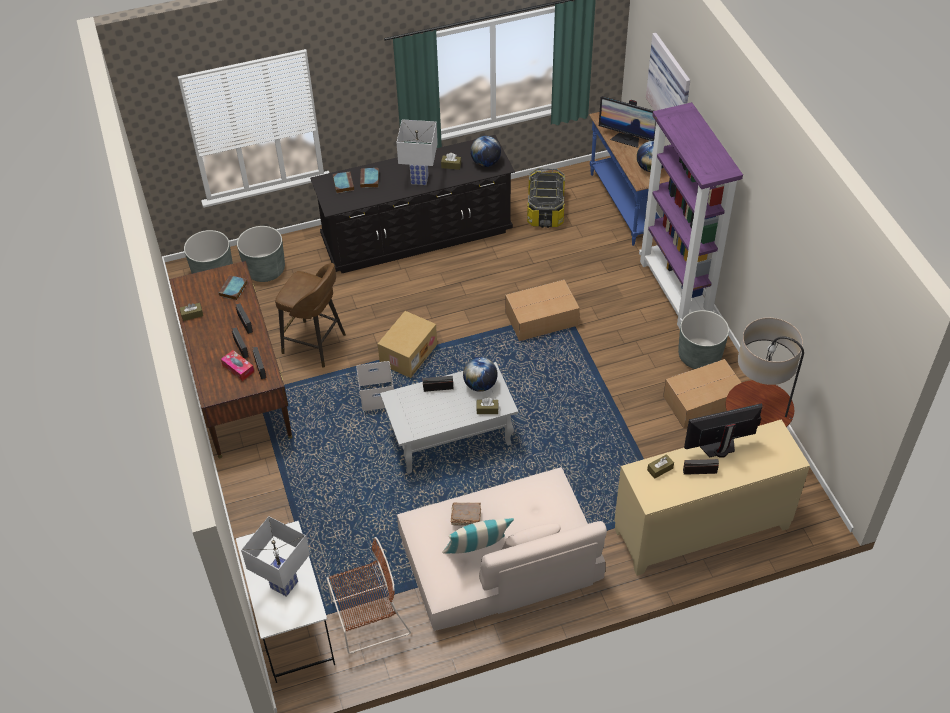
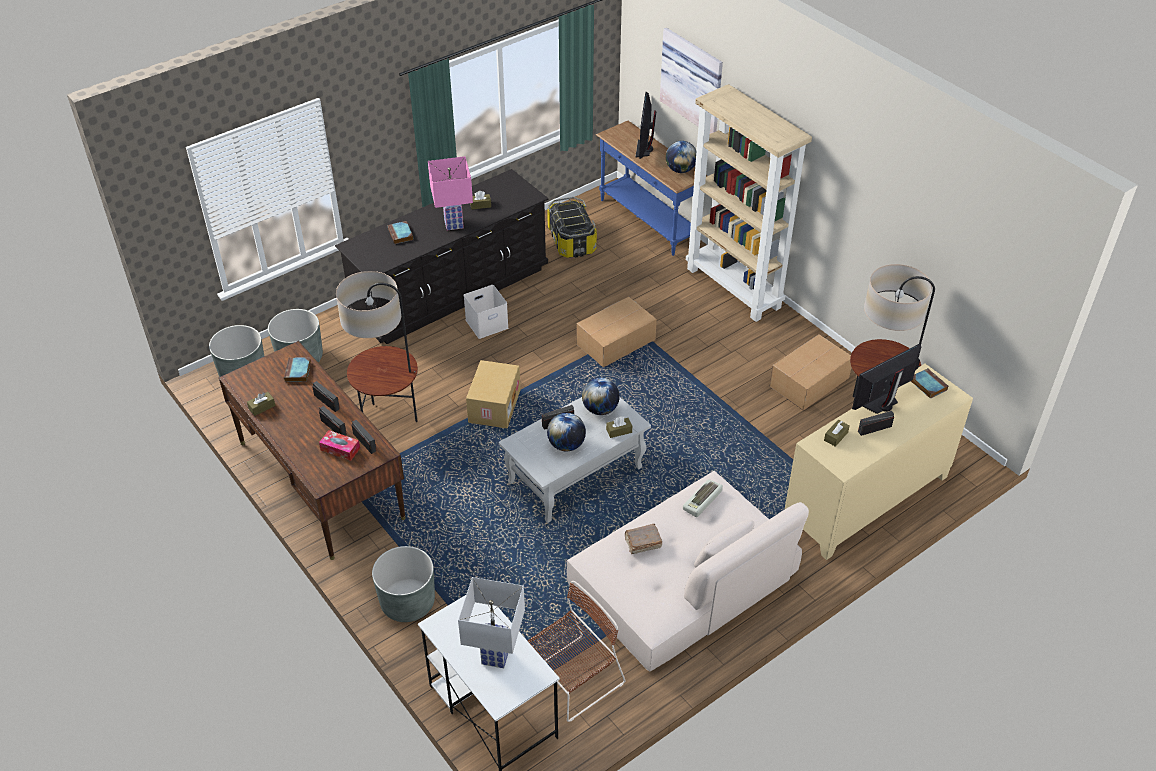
camera: 20 degrees left, 5 degrees down
(315, 344) = (389, 419): brown stool -> floor lamp
(343, 183) = (374, 244): book -> book (927, 385)
(377, 396) = (480, 454): white storage box -> white storage box (487, 323)
(419, 179) = (453, 224): white table lamp -> pink table lamp
(477, 551) = (670, 574): pillow -> none
(485, 163) = (515, 196): globe -> globe (566, 445)
(536, 493) = (703, 501): none -> keyboard
(627, 139) = (644, 149): monitor -> monitor turned 90 degrees clockwise
(676, 291) = (734, 288): purple bookcase -> beige bookcase
(699, 356) = (785, 341): grey planter -> grey planter (408, 602)

